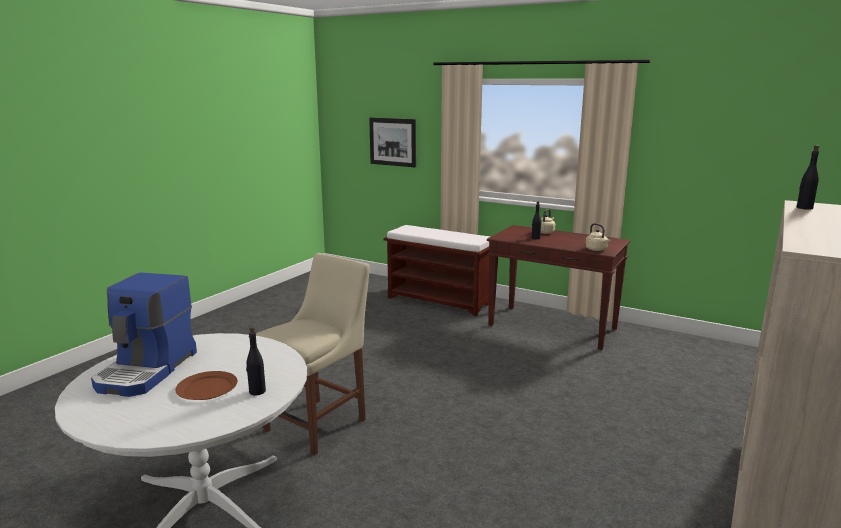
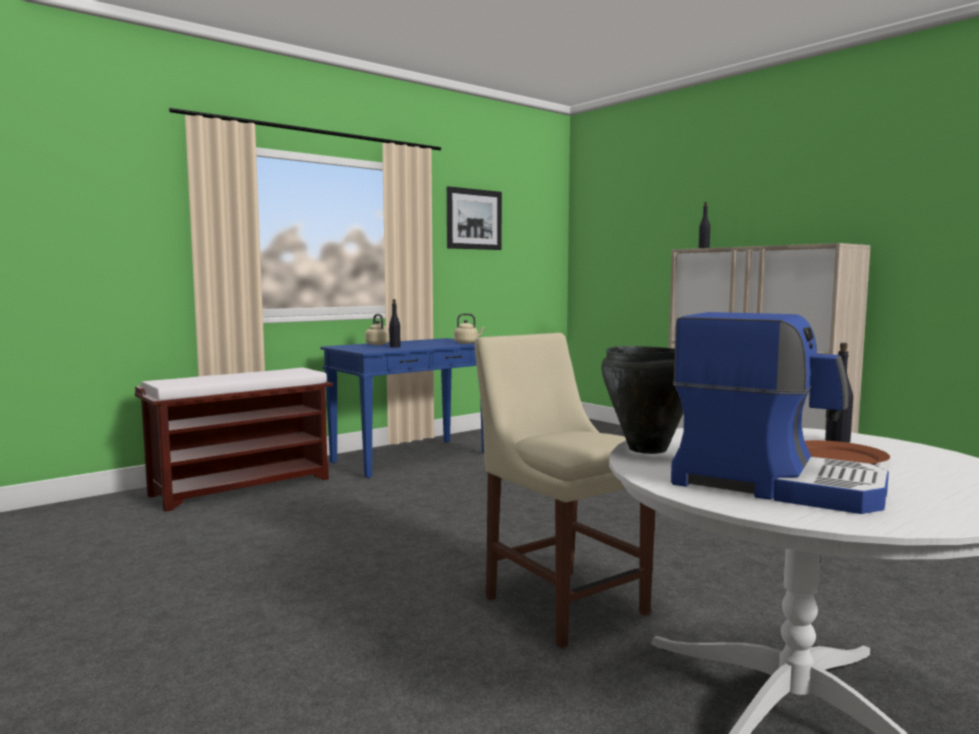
camera: 70 degrees left, 10 degrees down
(224, 340) = (647, 449): none -> black cooking pot
(393, 142) = (68, 240): picture -> picture (474, 219)
(553, 327) = (412, 458): brown console table -> blue console table

